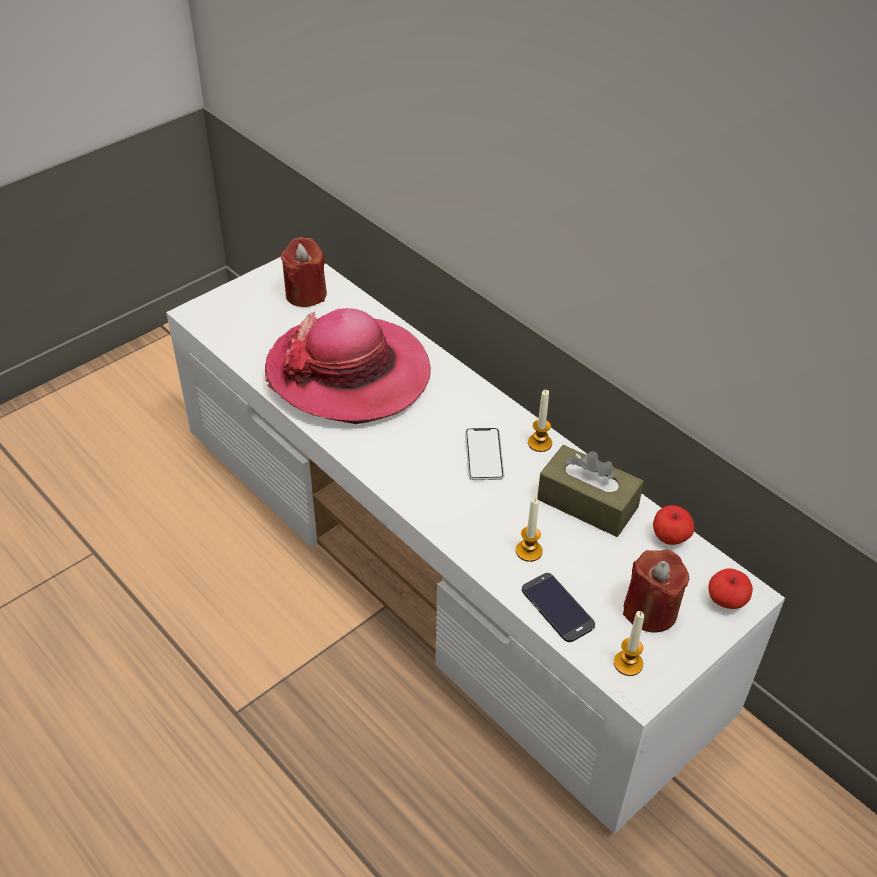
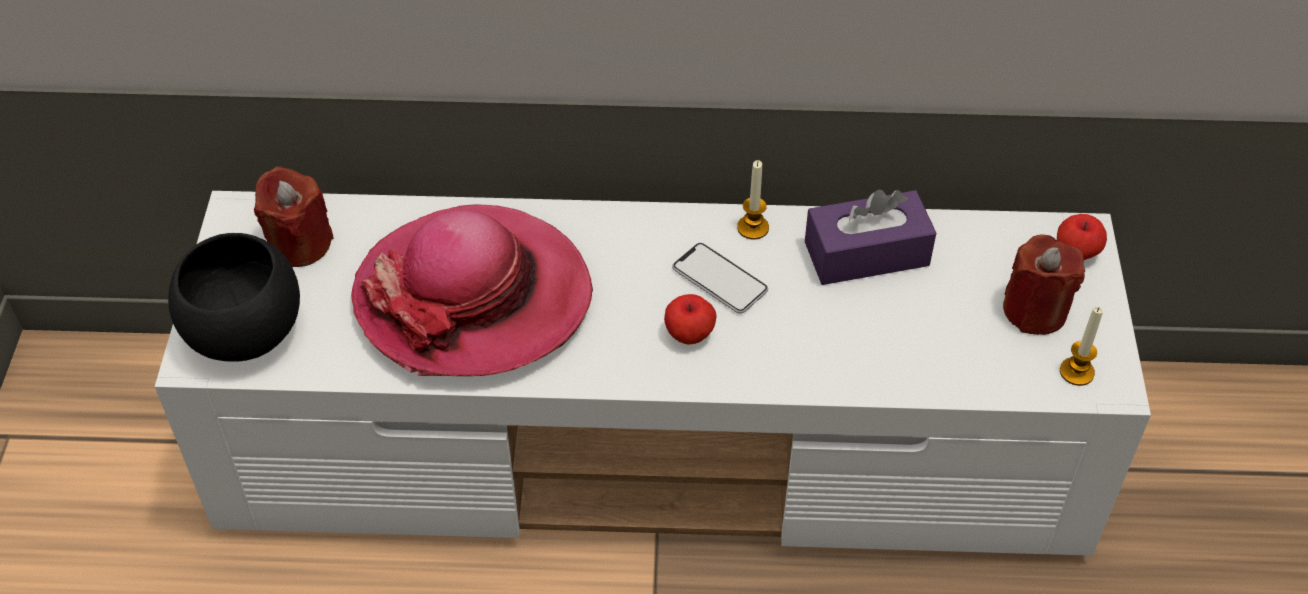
camera: 45 degrees left, 5 degrees up
(229, 316) = (243, 334): none -> black bowl
(529, 551) = (878, 340): candle -> none
(557, 608) = (966, 372): phone -> none
(587, 503) = (866, 254): brown tissue box -> purple tissue box
(670, 537) = (968, 231): apple -> apple (689, 334)

